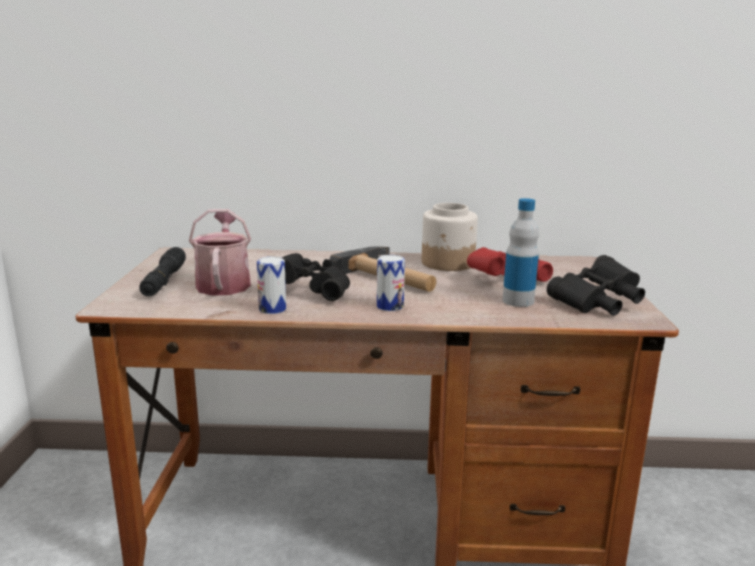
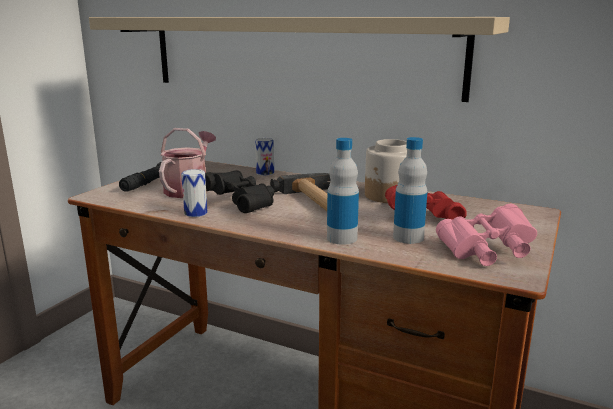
camera: 25 degrees right, 0 degrees up
(314, 113) = (296, 54): none -> beige shelf
(390, 306) = (287, 225): can -> can (265, 173)
(461, 311) = (342, 238): none -> bottle
(597, 304) = (486, 252): black binoculars -> pink binoculars

